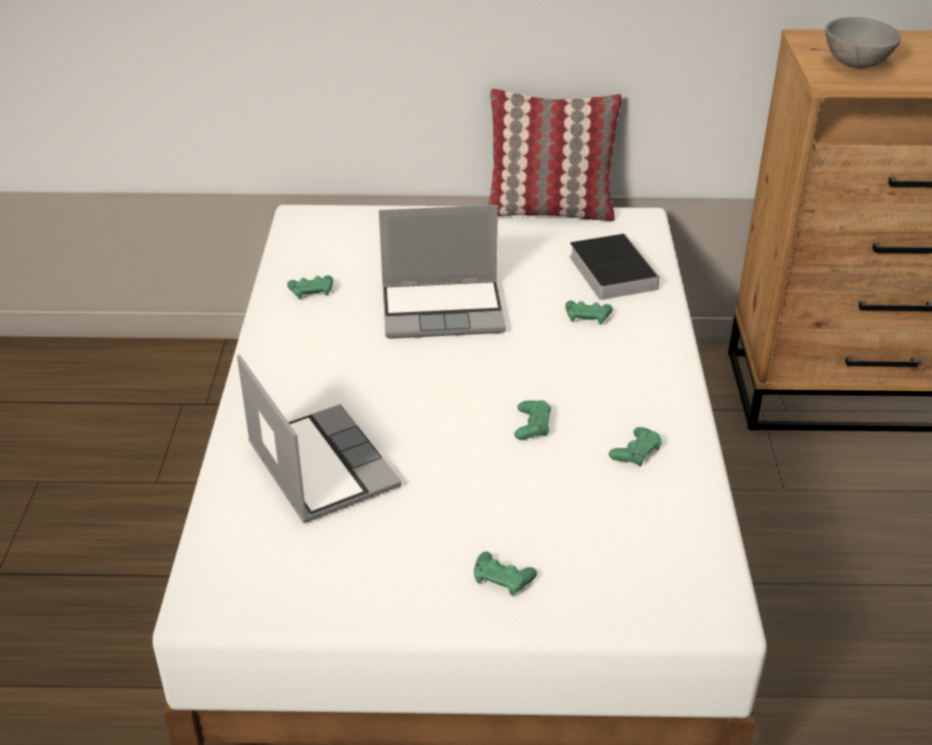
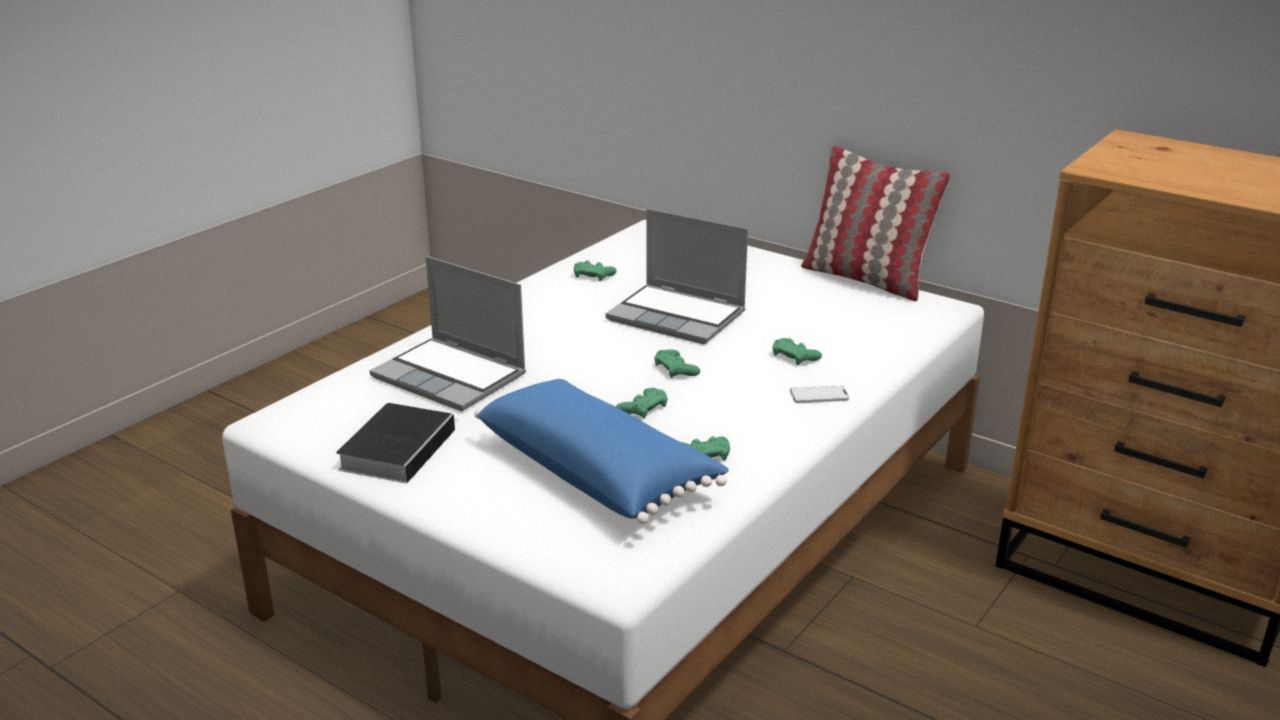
camera: 35 degrees right, 10 degrees down
(319, 465) = (452, 376): laptop -> laptop turned 120 degrees clockwise
(502, 578) = (483, 489): green game controller -> green game controller (675, 369)
(575, 511) = (597, 472): none -> blue pillow
(610, 271) = (862, 333): book -> book (398, 447)
(651, 350) = (819, 396): none -> phone
(857, 63) = (1148, 163): grey bowl -> none

